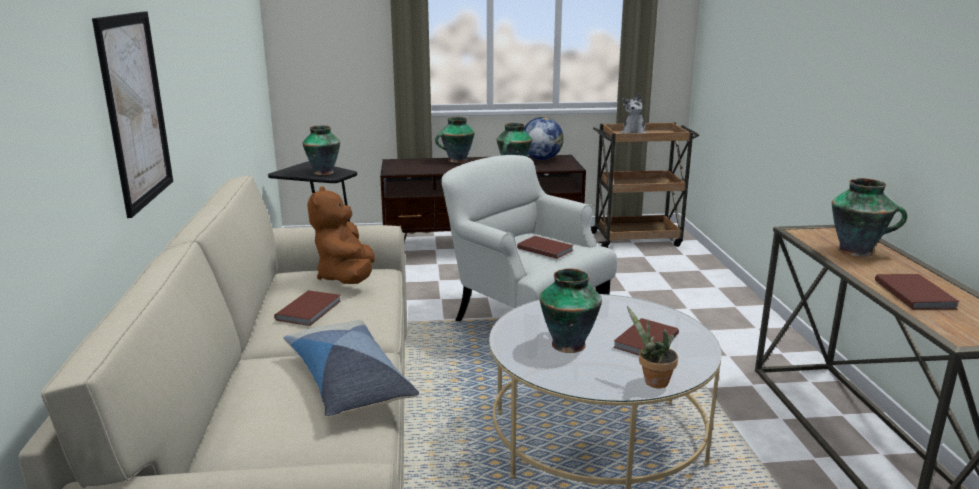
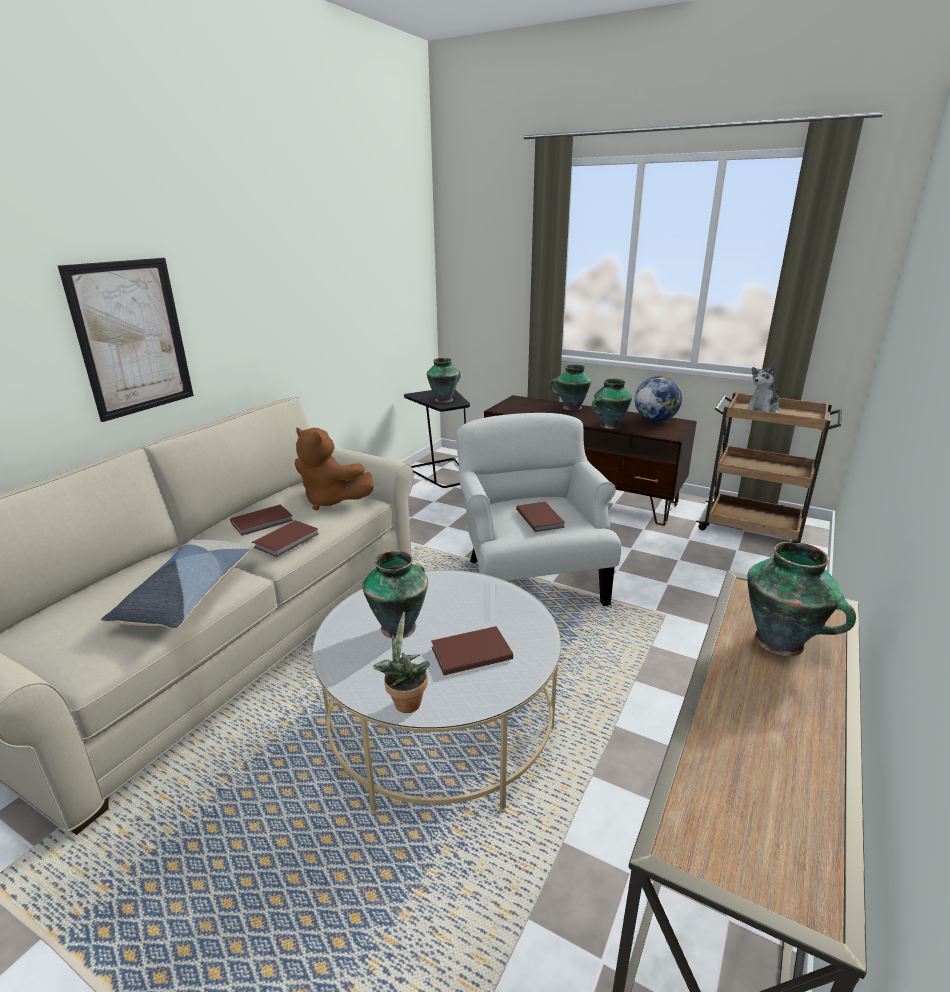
camera: 35 degrees right, 5 degrees up
(347, 278) = (331, 501): brown plush toy -> brown plush toy turned 90 degrees counterclockwise
(915, 294) = (747, 742): brown book -> brown book (288, 540)

